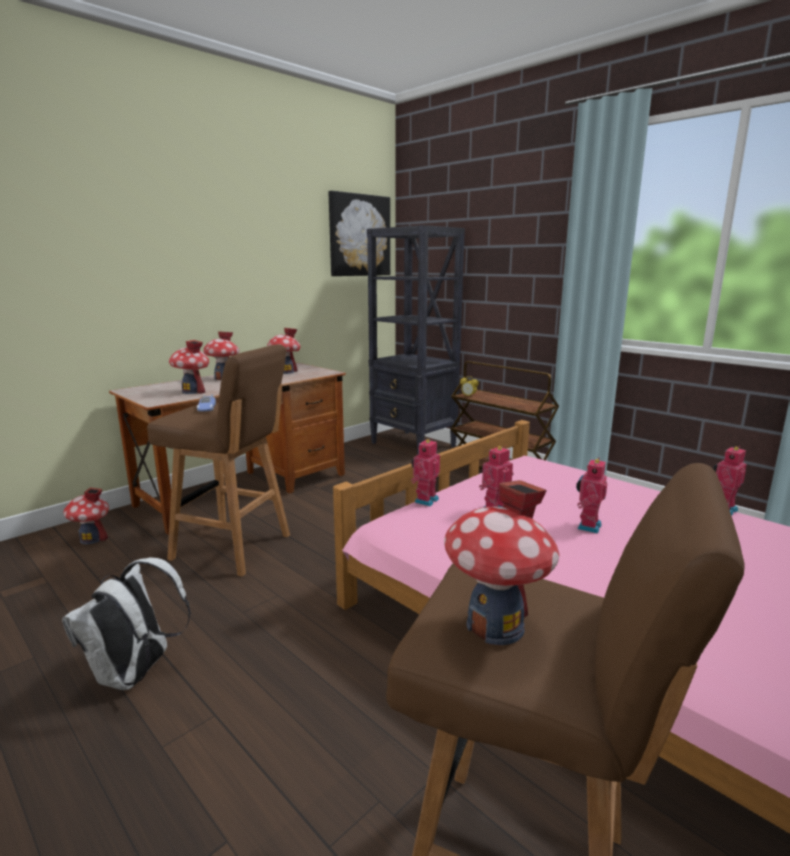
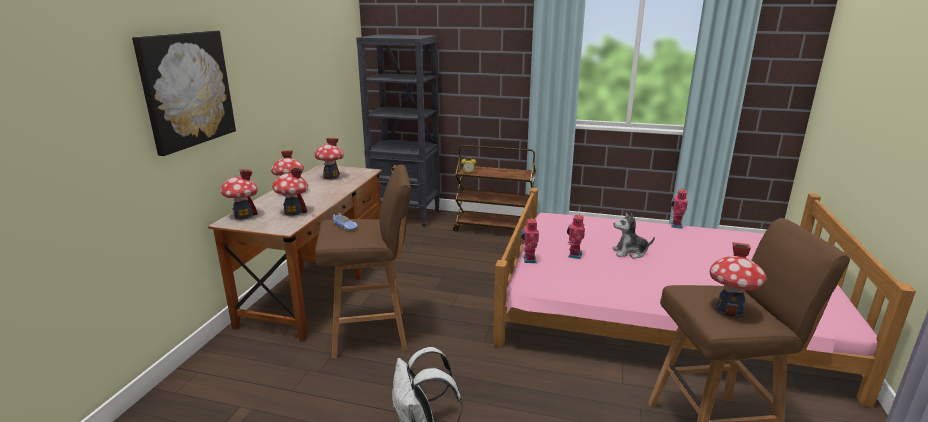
camera: 30 degrees left, 5 degrees up
(91, 539) = (237, 365): toy house -> toy house (243, 216)
(359, 235) = (342, 41): picture -> picture (187, 90)
(587, 526) = (630, 252): toy robot -> plush toy

